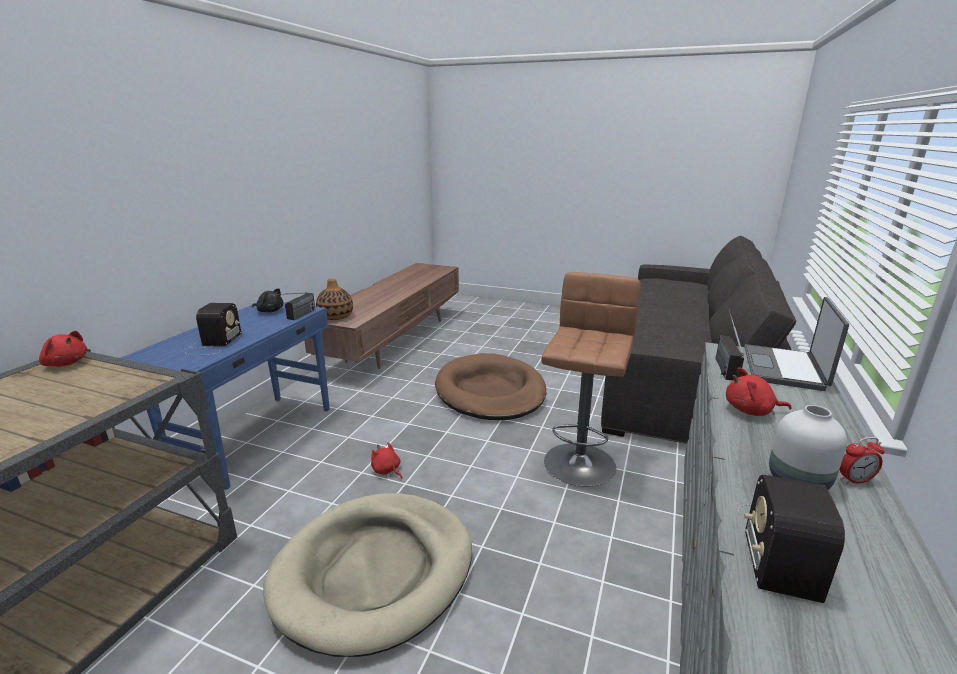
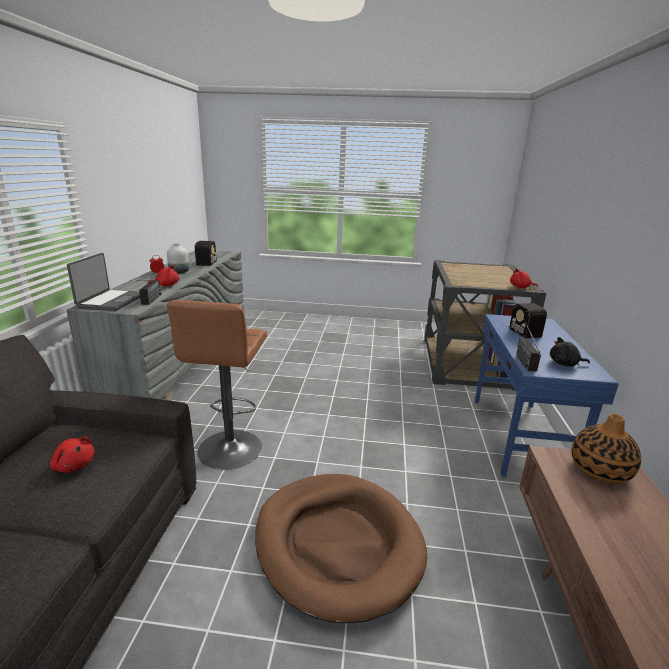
camera: 165 degrees right, 0 degrees up
(375, 572) = (349, 379): beige dog bed -> none
(387, 470) = (385, 424): red plush toy -> red plush toy (74, 465)

